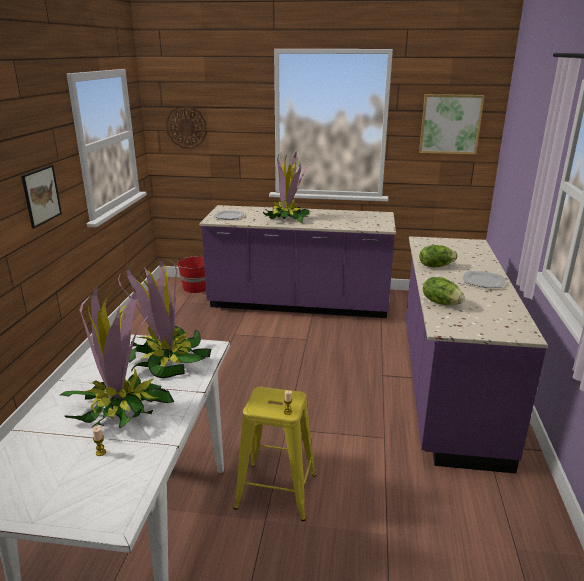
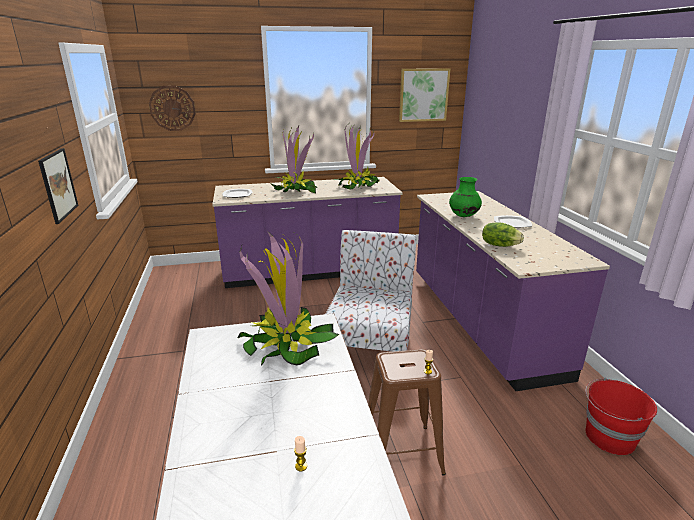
camera: 20 degrees left, 0 degrees up
(121, 409) = (281, 409): potted plant -> potted plant (358, 186)
(195, 288) = (198, 272): red bucket -> red bucket (609, 437)
(276, 491) = (401, 453): yellow stool -> brown stool
(311, 388) = (370, 346): none -> chair
(435, 266) = (463, 216): lettuce -> green vase

